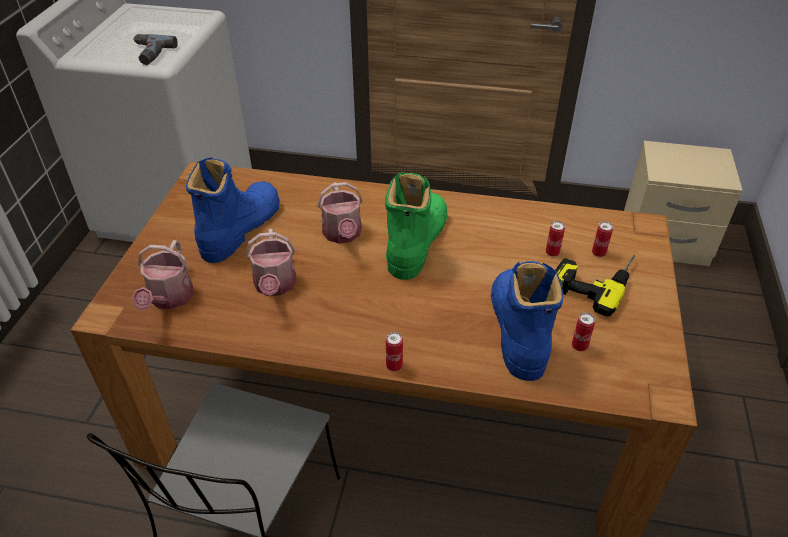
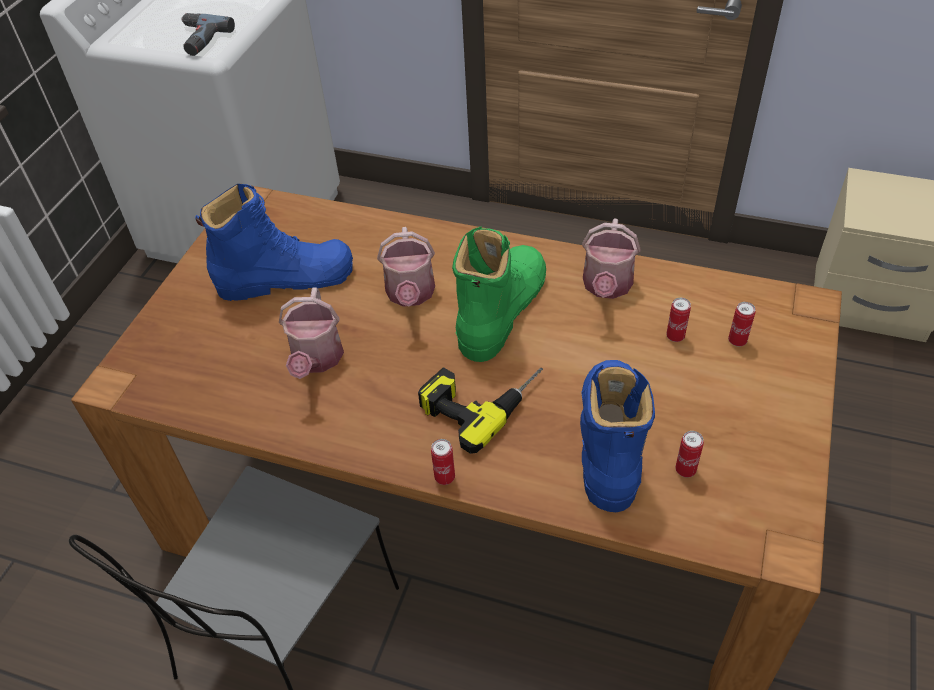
camera: 10 degrees right, 5 degrees up
(169, 299) = (189, 368): watering can -> watering can (606, 287)
(240, 228) = (286, 278): blue boot -> blue boot turned 45 degrees clockwise
(594, 280) = (723, 378): power drill -> power drill (480, 398)

